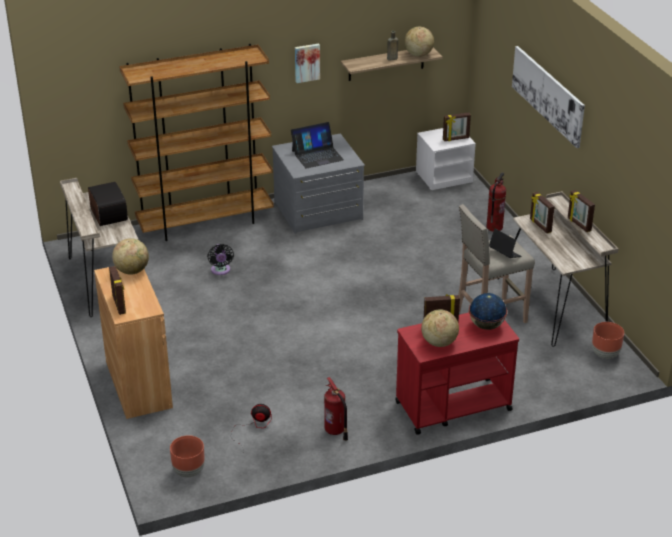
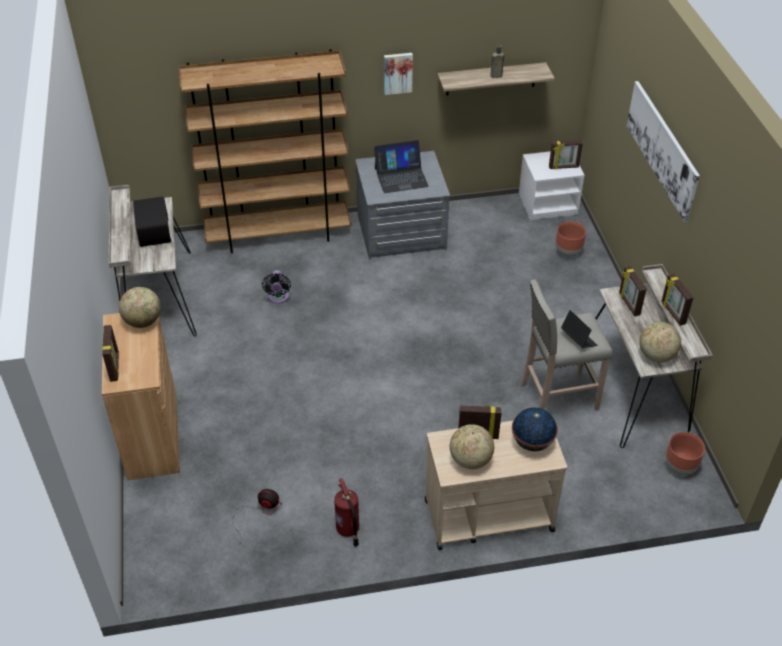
camera: 10 degrees right, 10 degrees up
(188, 472) = (174, 562): brown planter -> brown planter (568, 252)
(418, 55) = (527, 73): globe -> globe (656, 355)
(452, 406) = (487, 515): red cart -> beige cart
(494, 227) = (589, 276): fire extinguisher -> none

